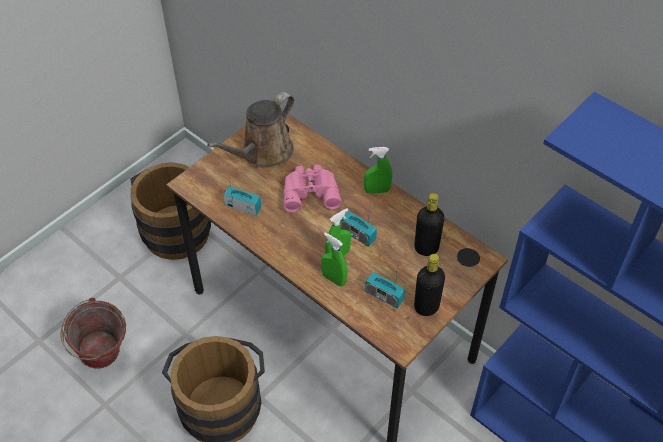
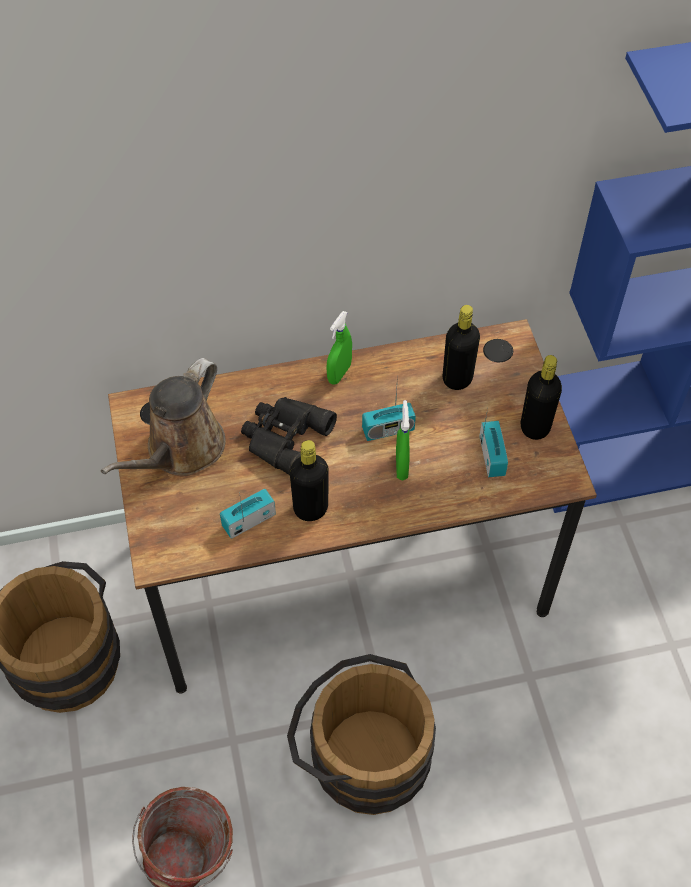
camera: 55 degrees left, 5 degrees up
(263, 153) = (181, 450): brown watering can -> brown watering can turned 45 degrees clockwise
(273, 229) = (310, 508): none -> black bottle
(310, 191) = (283, 437): pink binoculars -> black binoculars
(334, 279) = (432, 490): green spray bottle -> none
(384, 296) = (492, 456): radio -> radio turned 75 degrees counterclockwise

